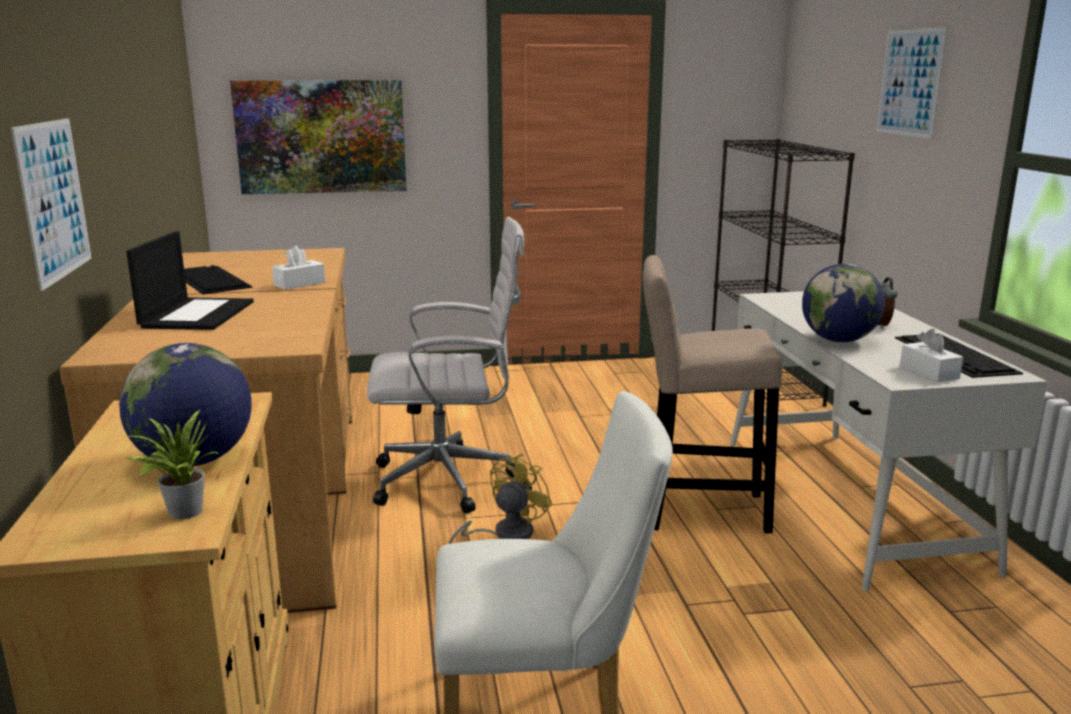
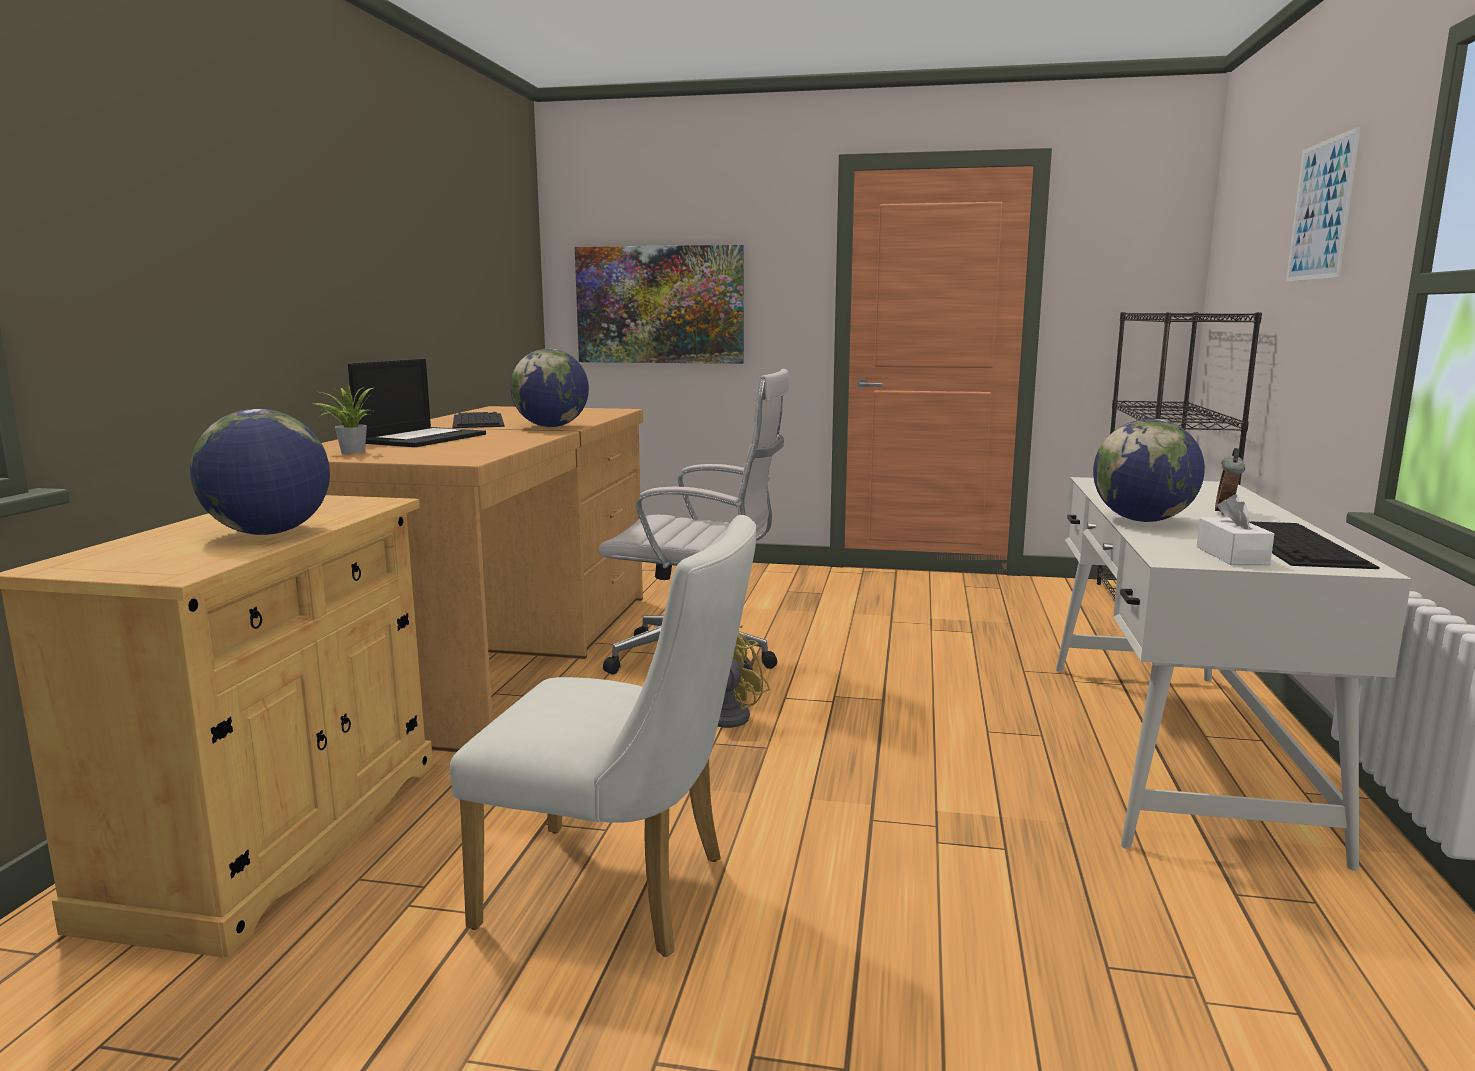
camera: 20 degrees right, 5 degrees down
(54, 200) = (273, 304): picture -> none
(181, 511) = (196, 561): potted plant -> potted plant (350, 452)
(299, 284) = (551, 426): white tissue box -> globe
(698, 510) = (962, 728): beige stool -> none

